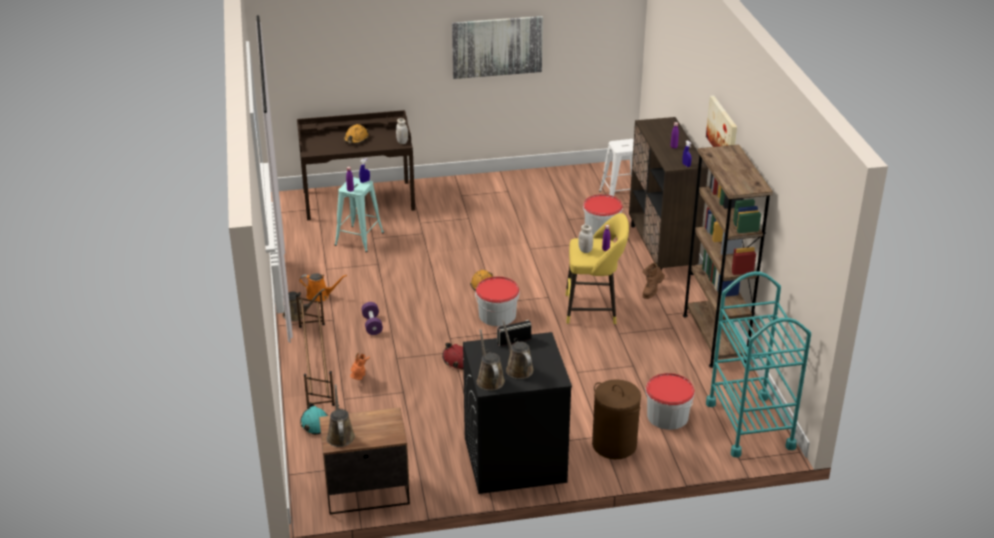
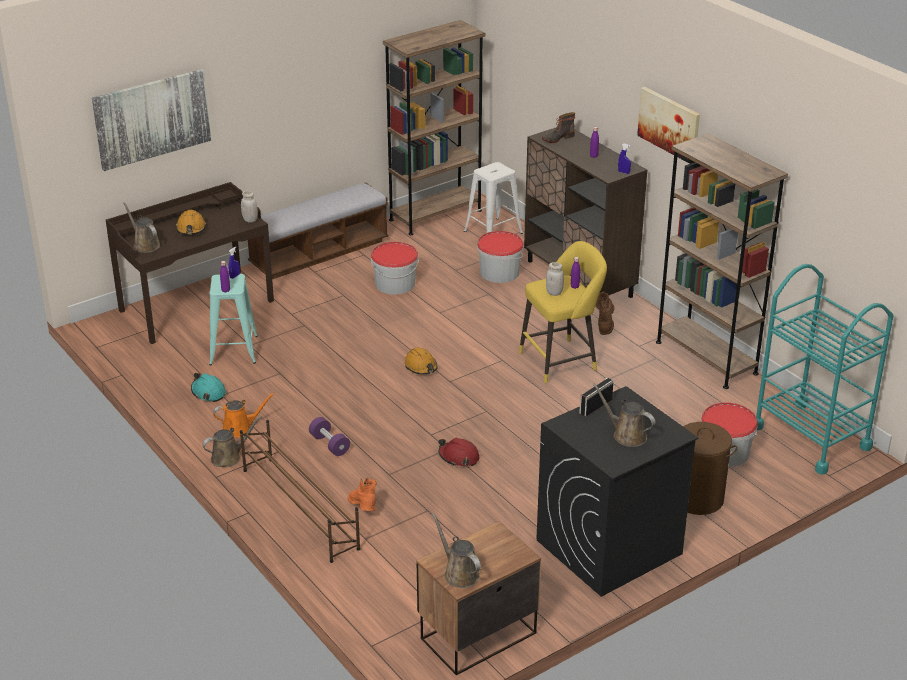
camera: 25 degrees left, 0 degrees up
(315, 423) = (354, 577): turquoise hard hat -> turquoise hard hat (208, 392)
(476, 182) = (319, 253): none -> bench
(489, 379) = (608, 456): brown watering can -> brown watering can (145, 245)
(497, 46) = (326, 83): picture -> picture (152, 118)
(497, 315) = (462, 395): bucket -> bucket (395, 283)
(587, 173) = (435, 215): none -> brown bookcase
(657, 126) = (557, 138): none -> boot

